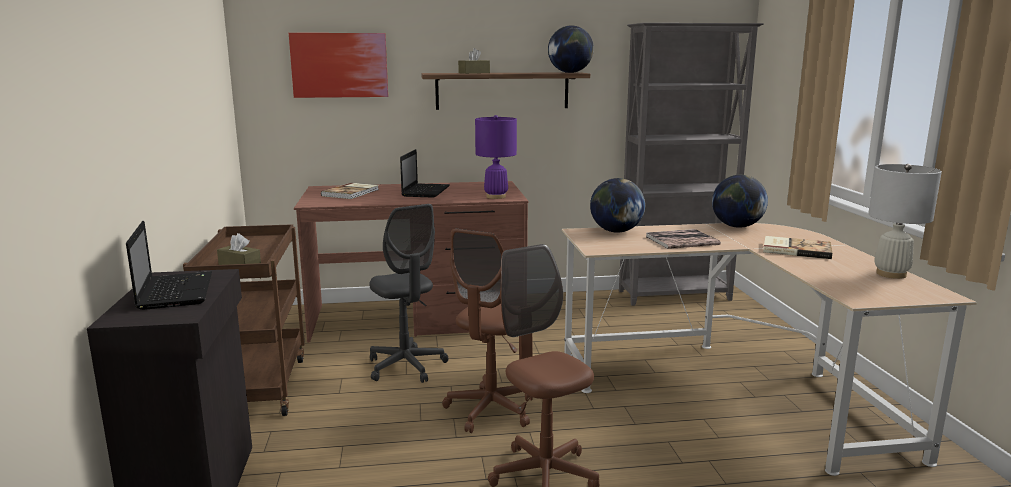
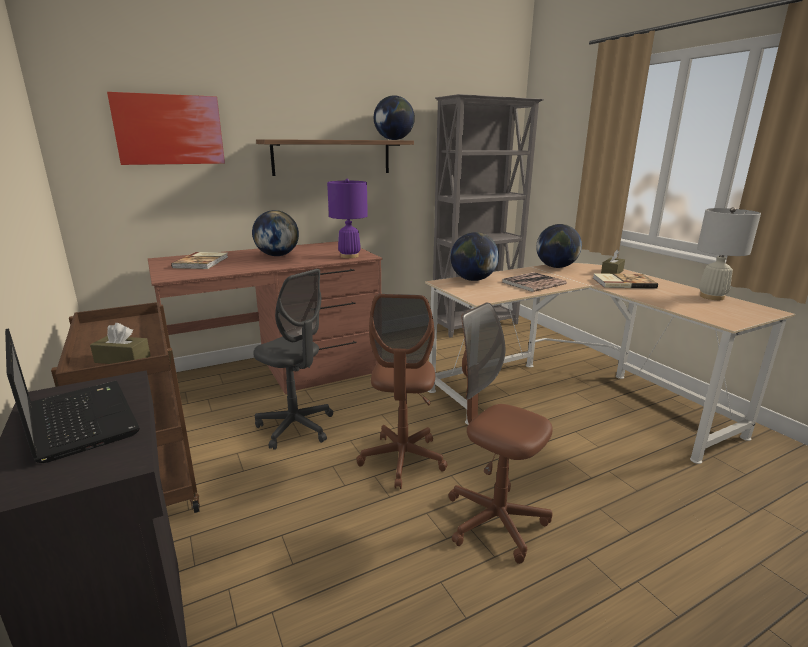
camera: 20 degrees left, 5 degrees up
(425, 191) = (277, 255): laptop -> globe
(474, 73) = (310, 139): brown tissue box -> brown tissue box (612, 272)

